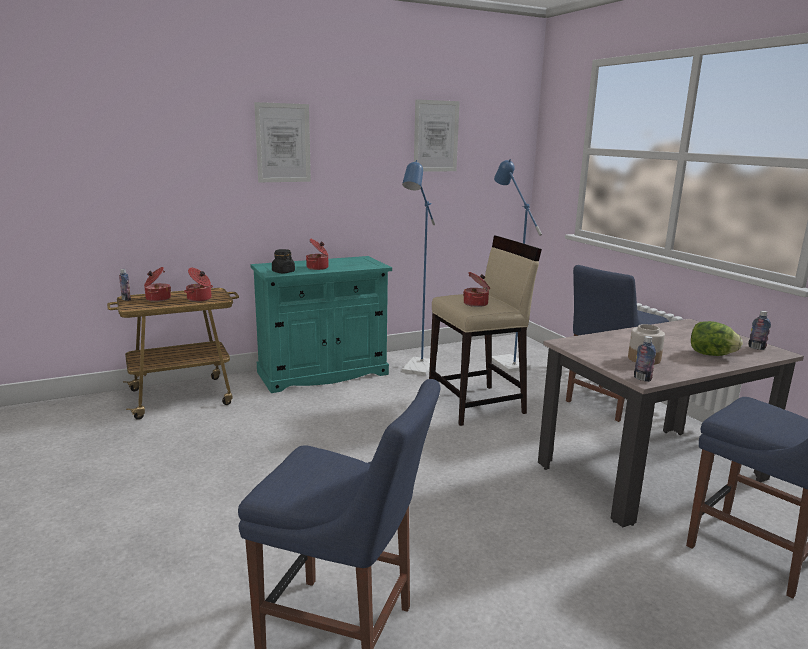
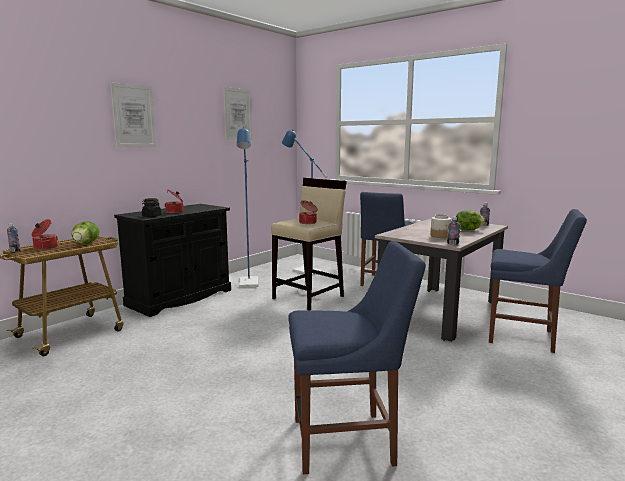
camera: 25 degrees left, 5 degrees down
(200, 299) = (86, 244): cooking pot -> lettuce
(323, 373) = (180, 297): turquoise cabinet -> black cabinet

